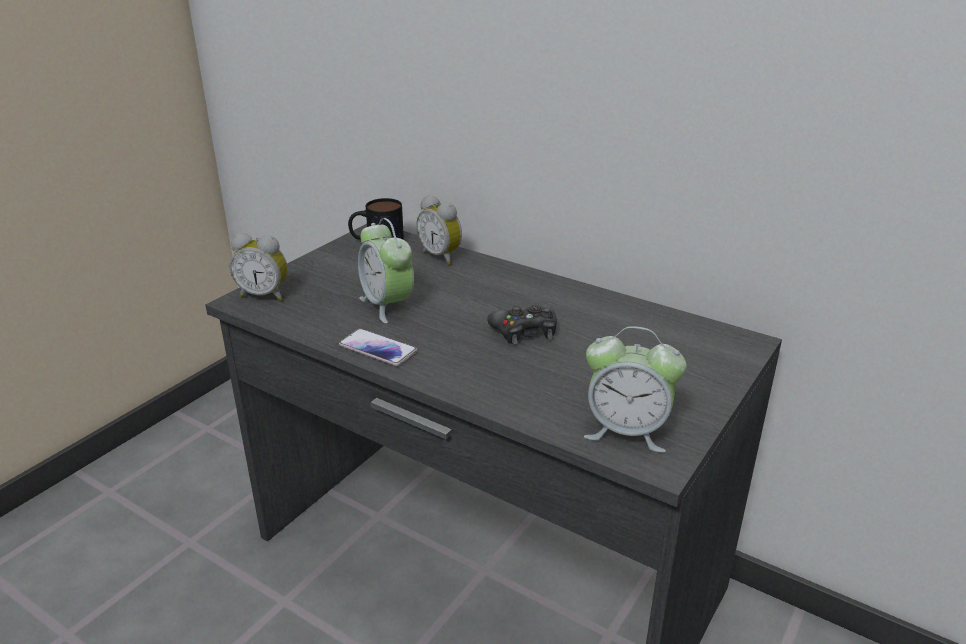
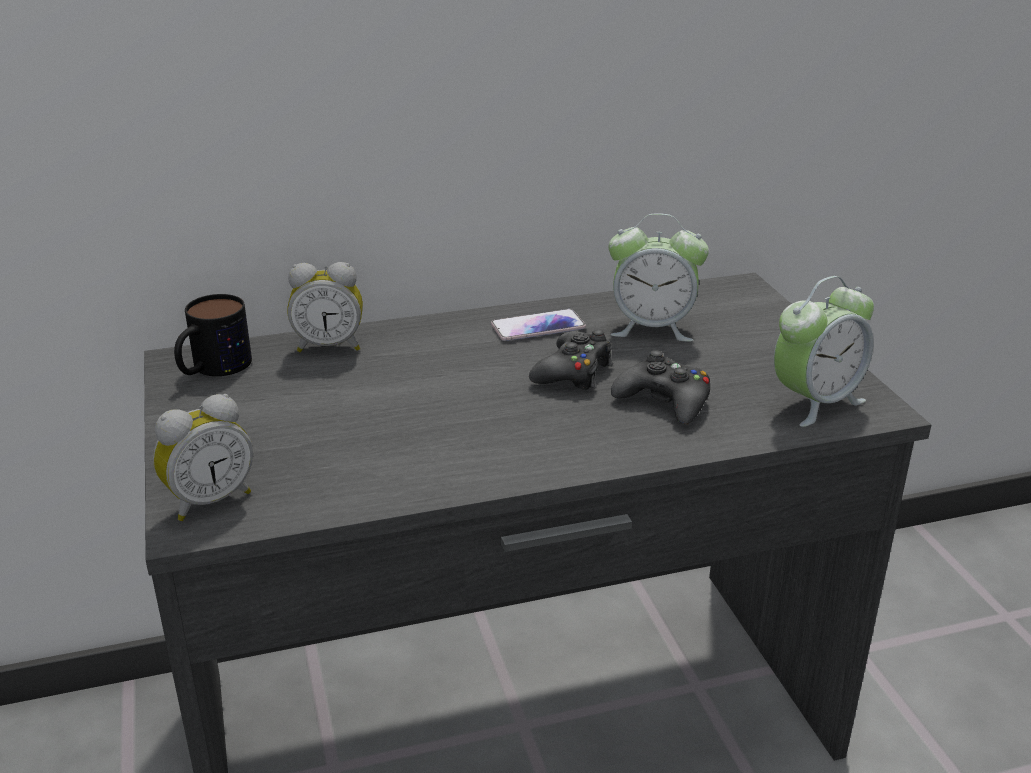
camera: 50 degrees left, 0 degrees up
(378, 348) = (480, 470): phone -> phone (538, 327)
(387, 305) = (389, 425): alarm clock -> alarm clock (652, 328)
(537, 374) = (664, 401): none -> black game controller

